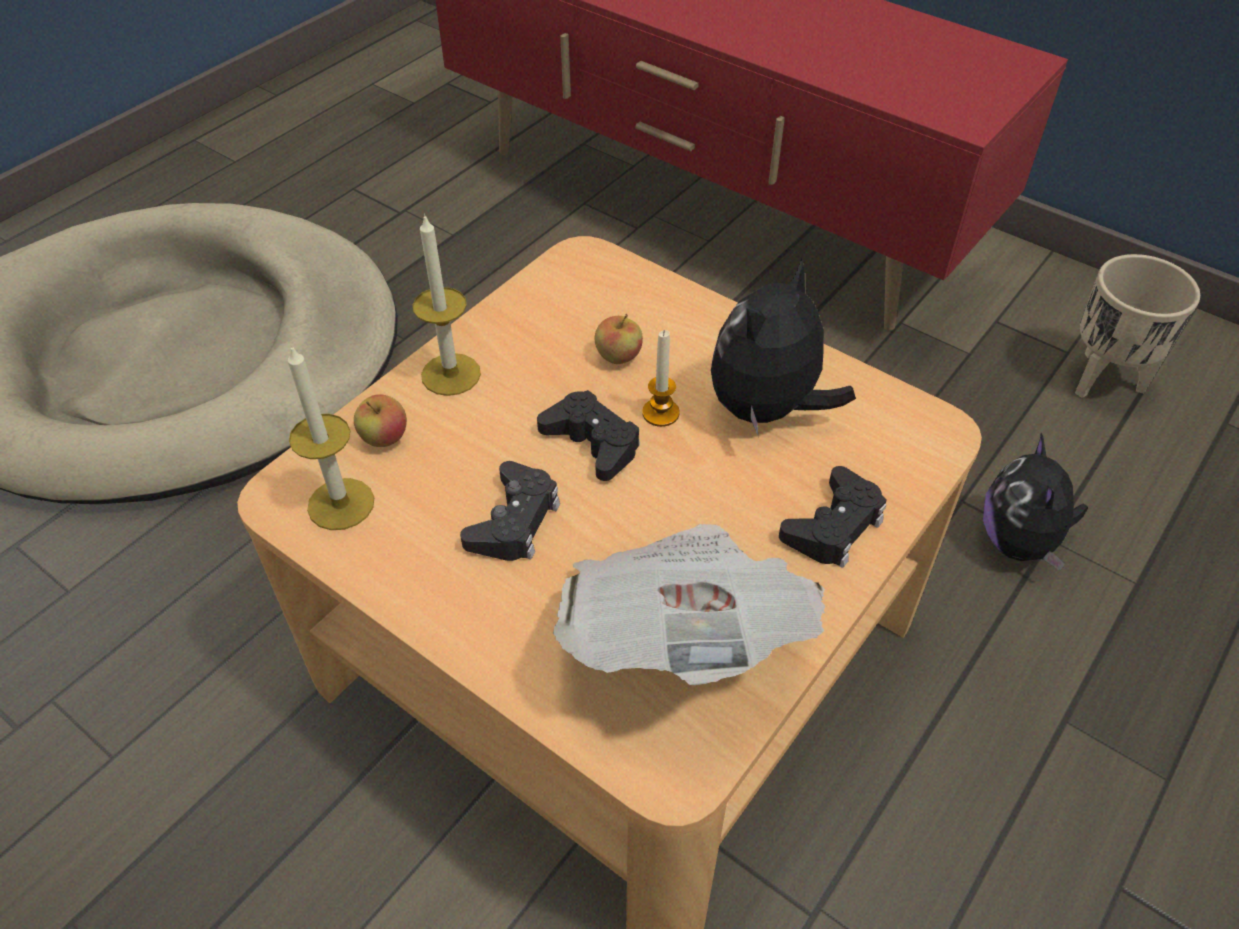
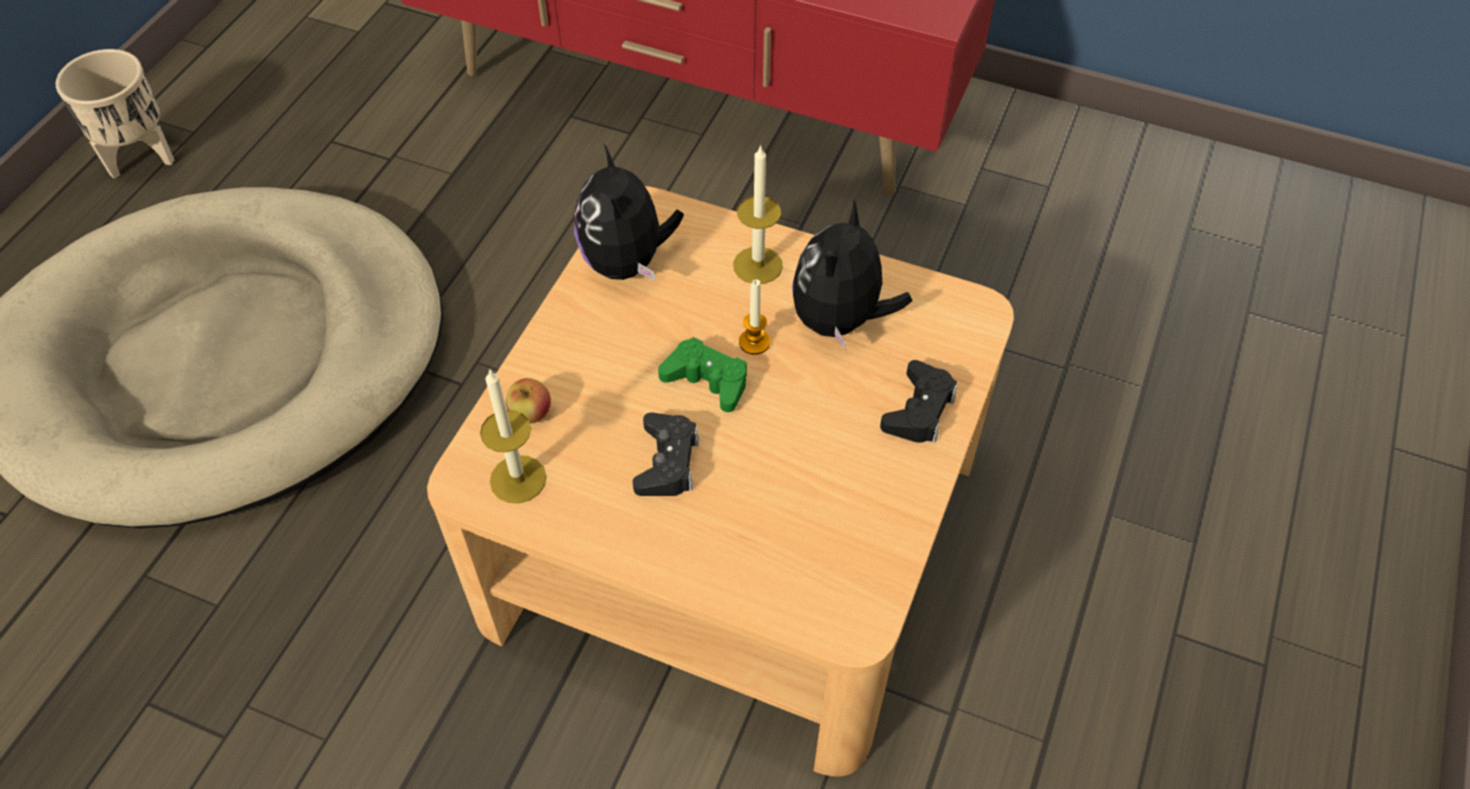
camera: 15 degrees left, 5 degrees up
(451, 374) = (565, 344): candle -> candle (757, 265)
(592, 443) = (707, 380): black game controller -> green game controller
(618, 356) = (702, 298): apple -> none
(684, 634) = (831, 522): newspaper -> none
(1019, 542) = (1043, 372): plush toy -> plush toy (627, 262)
(1103, 378) = (1082, 206): beige planter -> beige planter (141, 157)

